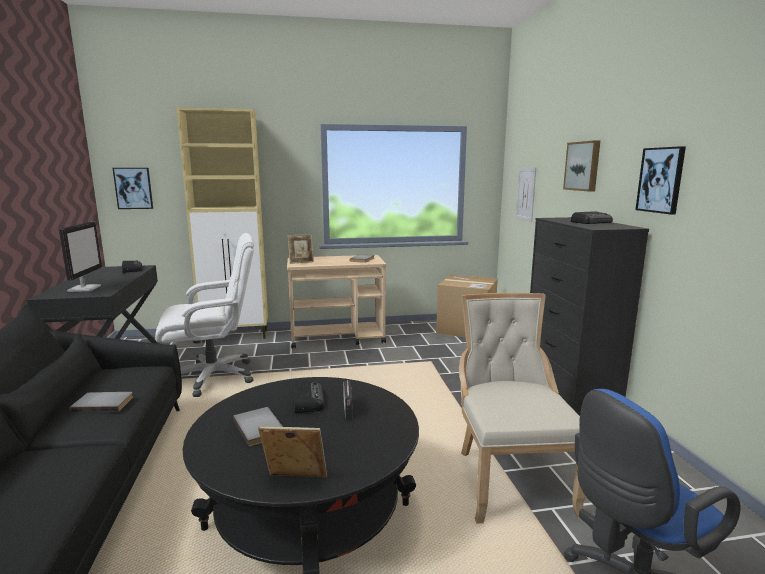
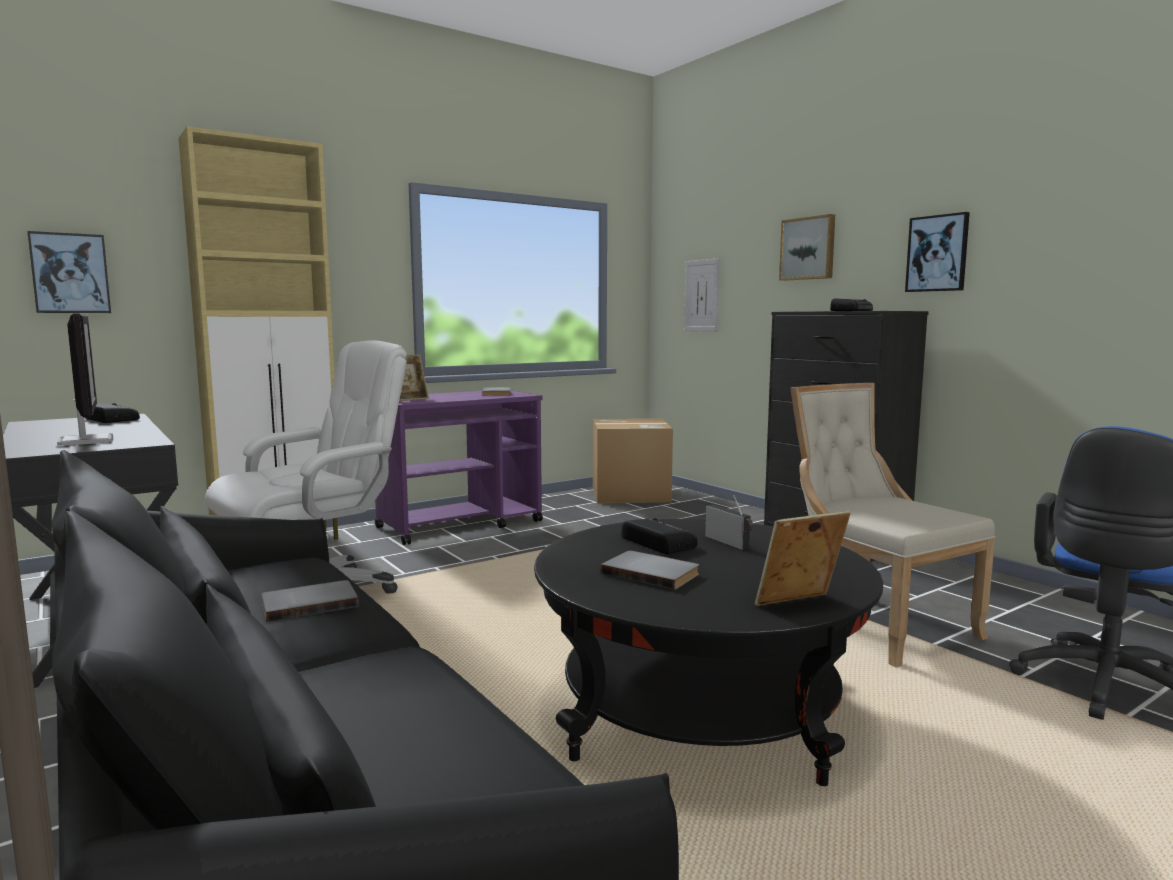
camera: 25 degrees left, 5 degrees down
(338, 338) = (461, 524): beige cart -> purple cart

